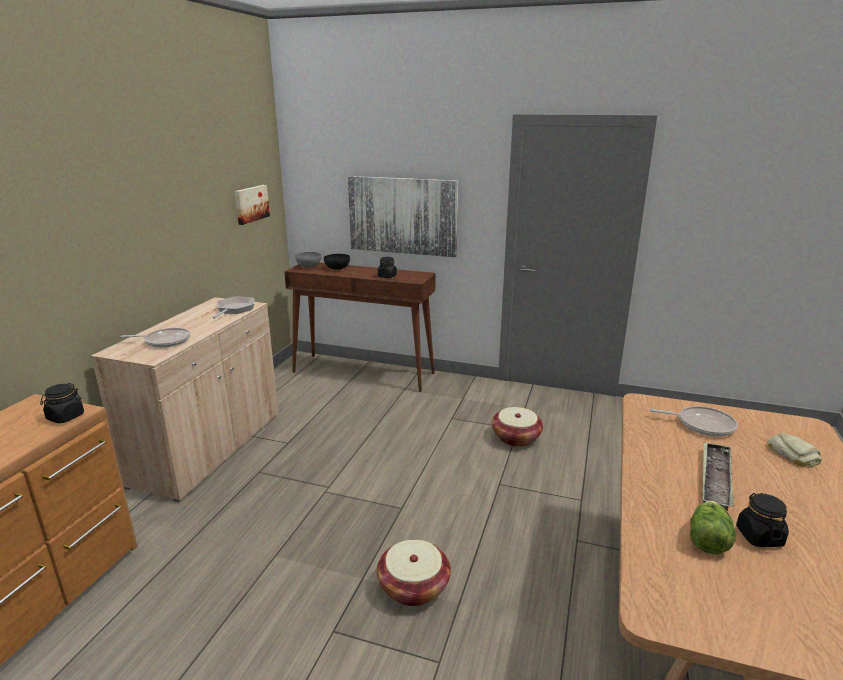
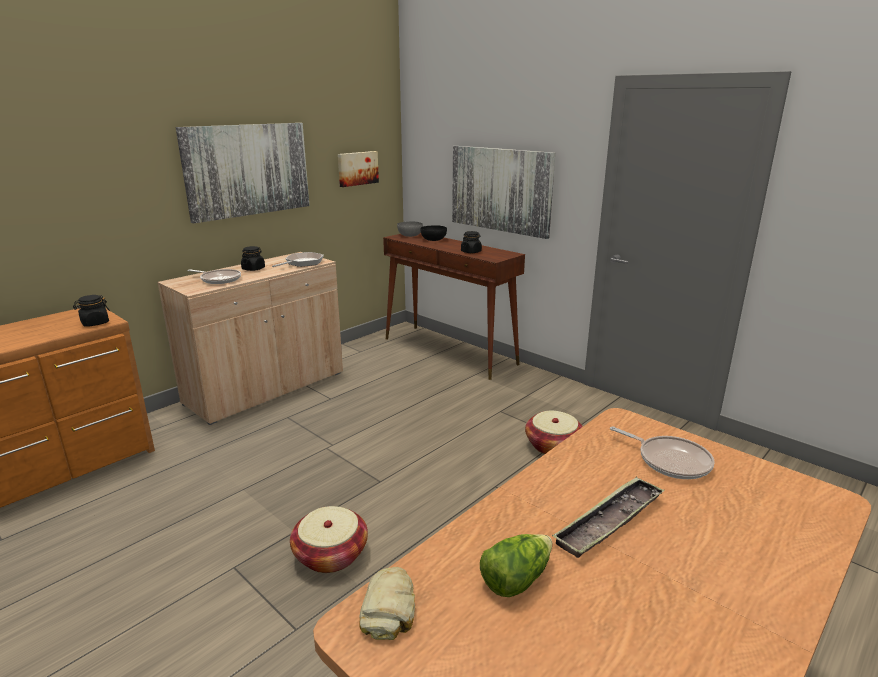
camera: 25 degrees right, 0 degrees up
(161, 217) = (247, 170): none -> picture
(759, 536) = (586, 598): black jar -> black jar (253, 269)
(793, 454) = (760, 524): bread -> bread (390, 608)

